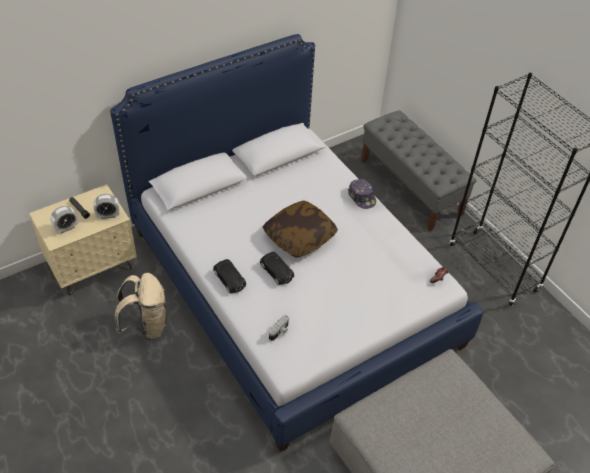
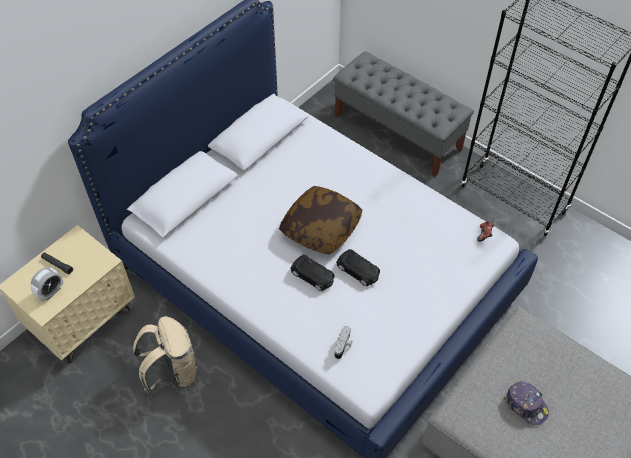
camera: 15 degrees left, 5 degrees up
(108, 215) = (94, 263): alarm clock -> none
(230, 279) = (264, 300): black toy car -> black toy car (358, 271)
(362, 197) = (369, 163): cap -> cap (526, 405)

